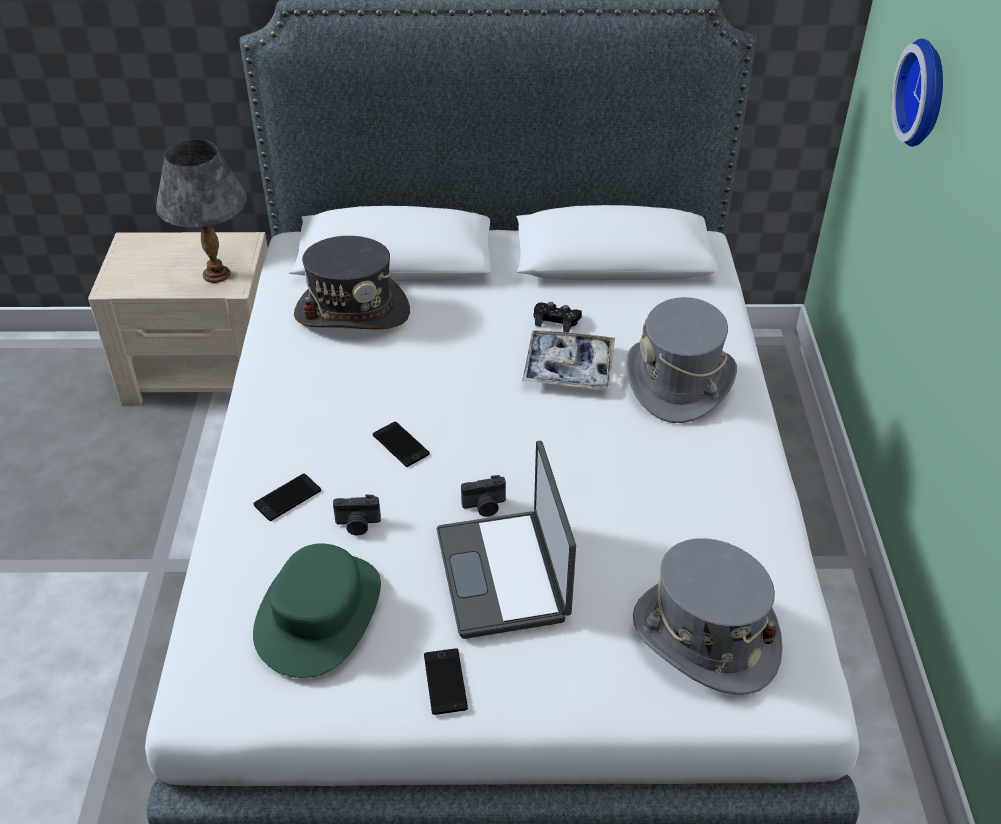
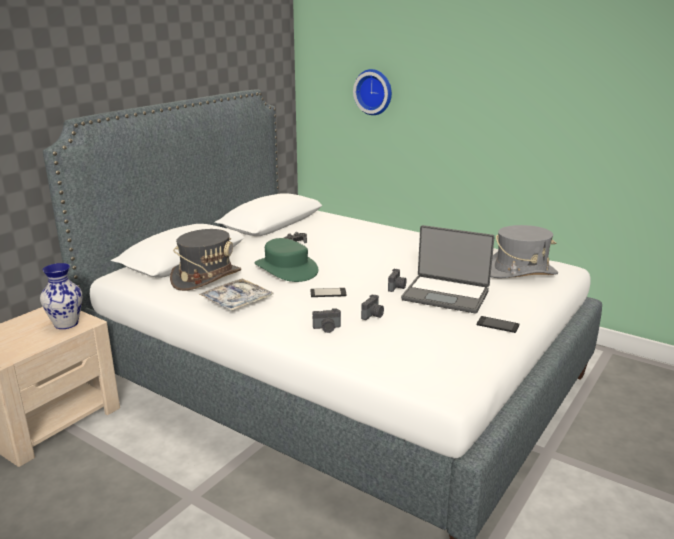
camera: 55 degrees left, 20 degrees down
(216, 274) = (65, 324): grey table lamp -> vase
(287, 498) = (327, 328): phone -> camera
(320, 614) = (425, 339): green hat -> green hat (286, 269)
(568, 368) = (330, 249): tray -> tray (236, 301)
(679, 382) = (371, 235): grey hat -> none

